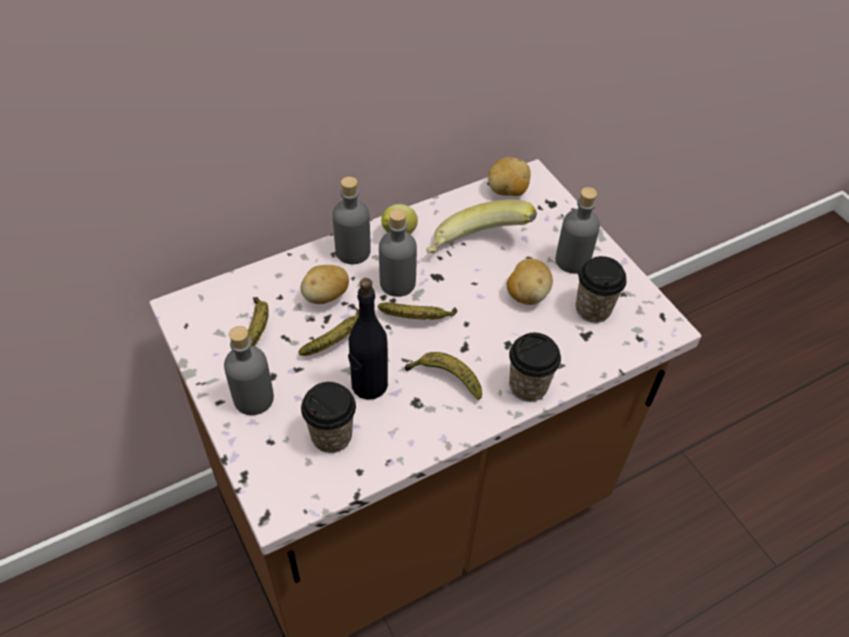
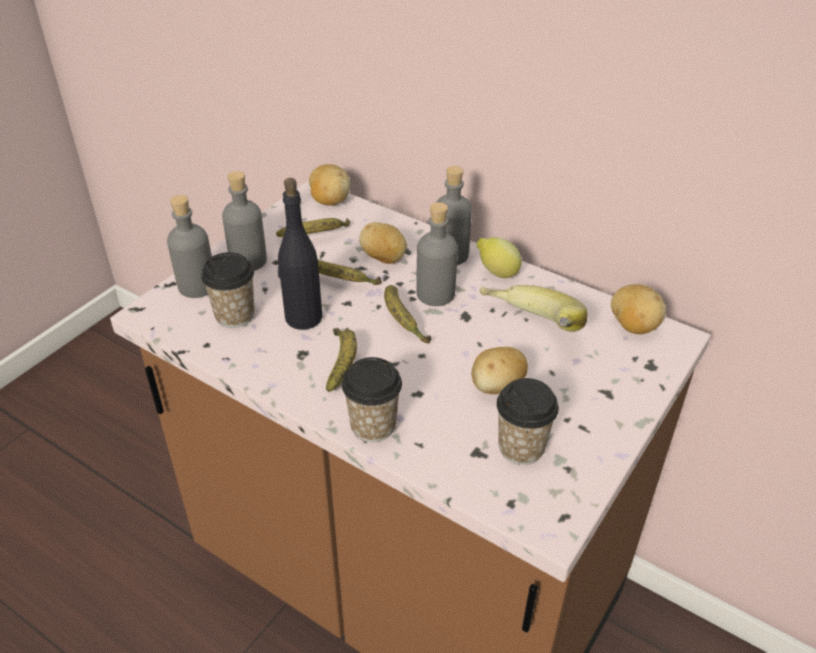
camera: 65 degrees right, 10 degrees down
(204, 301) = (329, 201): none -> potato
(572, 261) = (579, 408): grey bottle -> grey bottle (197, 286)

